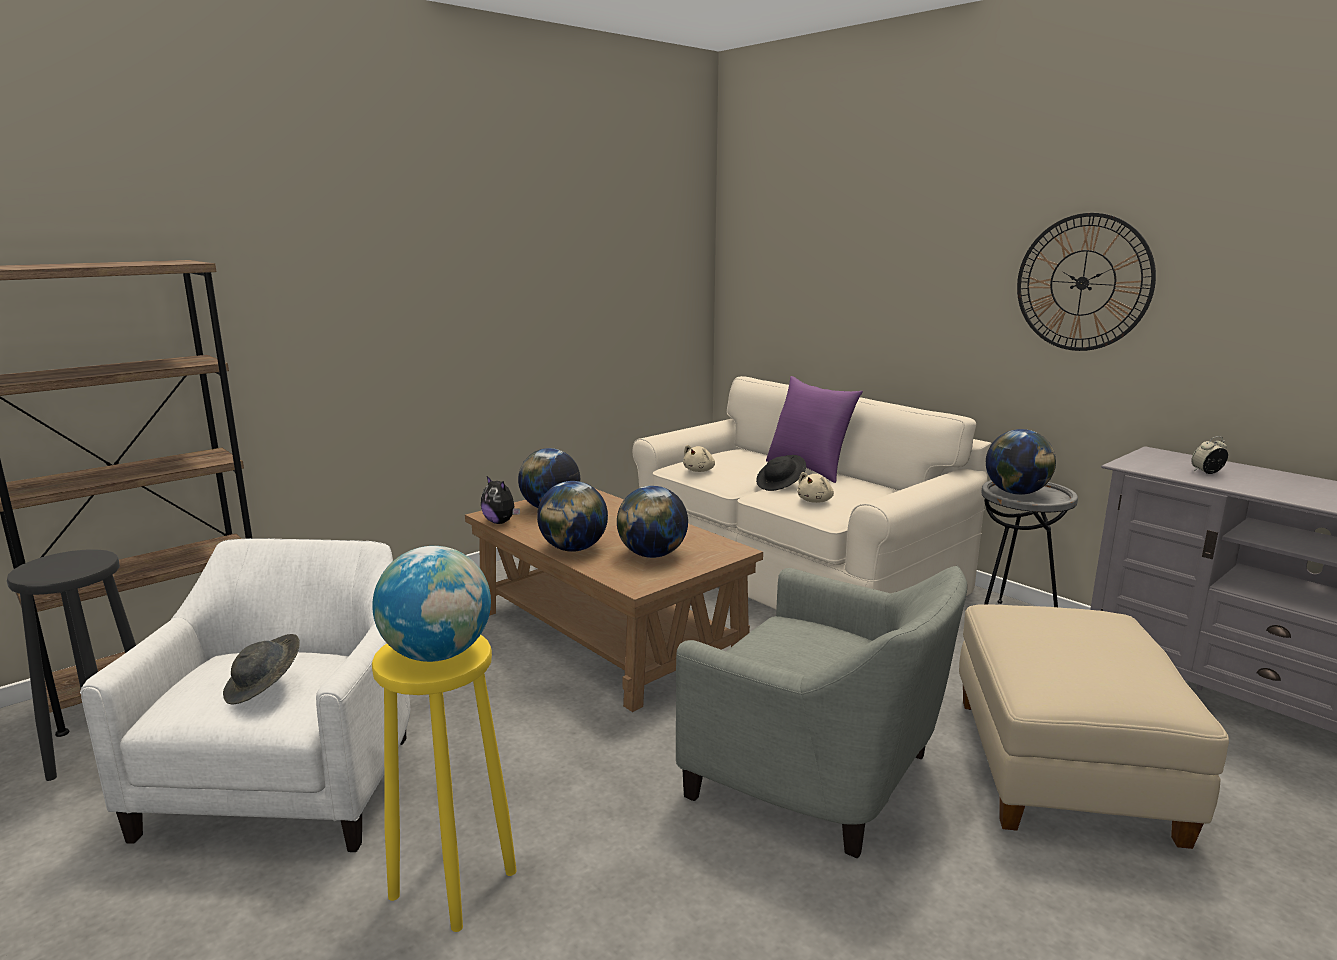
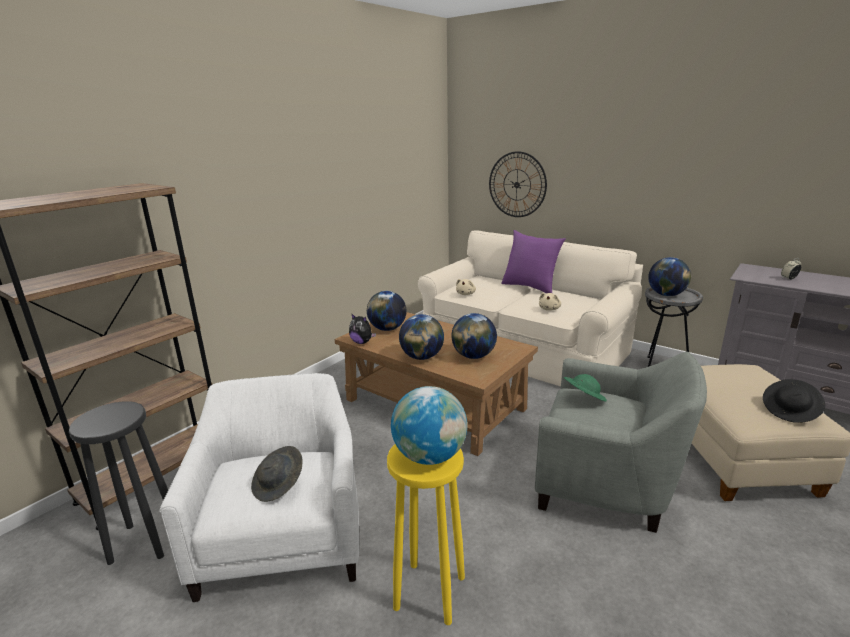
camera: 10 degrees left, 5 degrees up
(780, 485) = (521, 300): black hat -> black hat (790, 411)
(789, 630) = (583, 398): none -> green hat
(1082, 283) = (702, 167): wall clock -> wall clock (517, 185)

